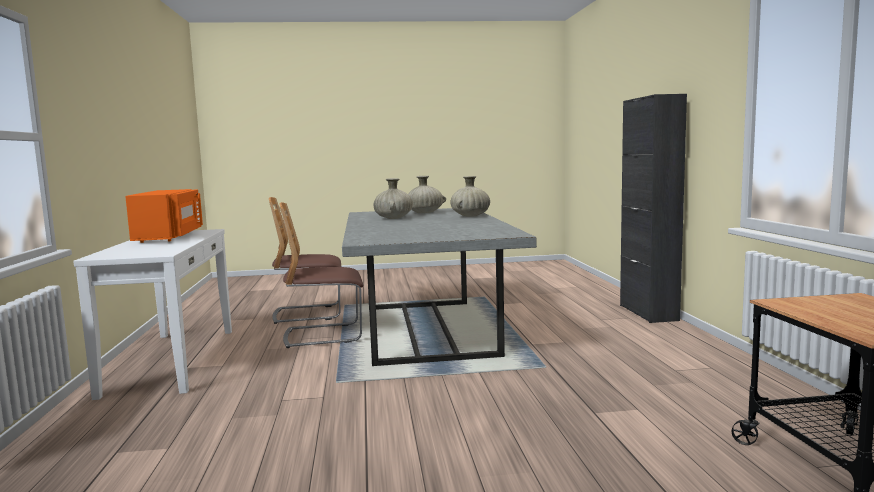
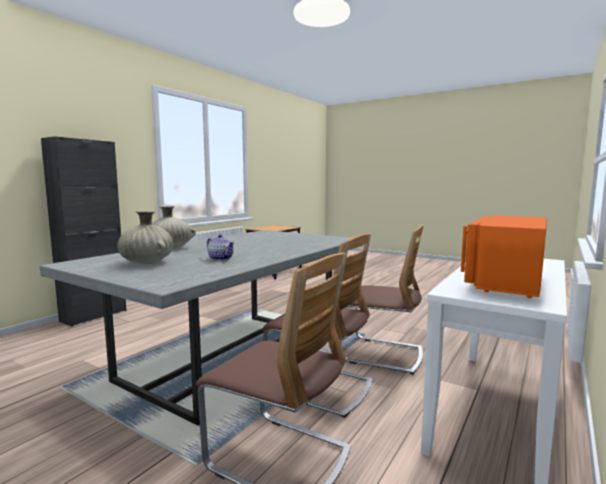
camera: 140 degrees left, 0 degrees up
(294, 368) = (381, 354): none -> chair
(393, 218) = (220, 258): beige vase -> teapot

